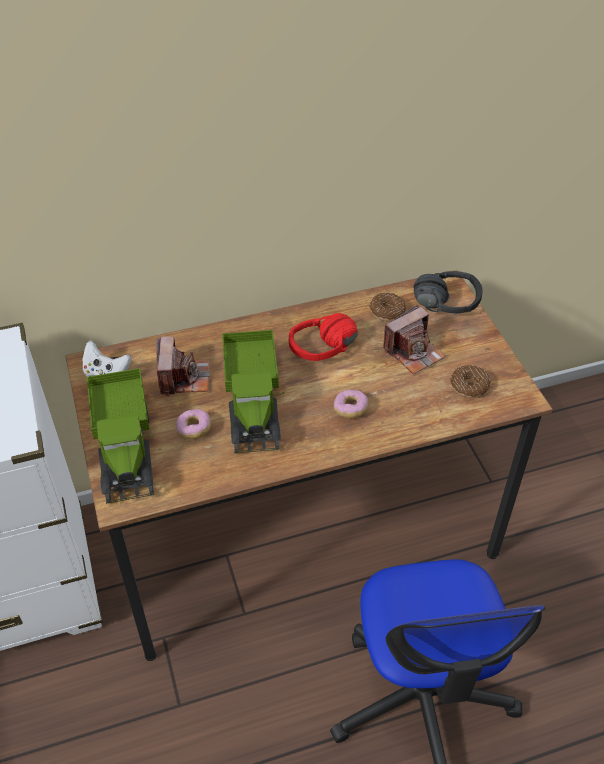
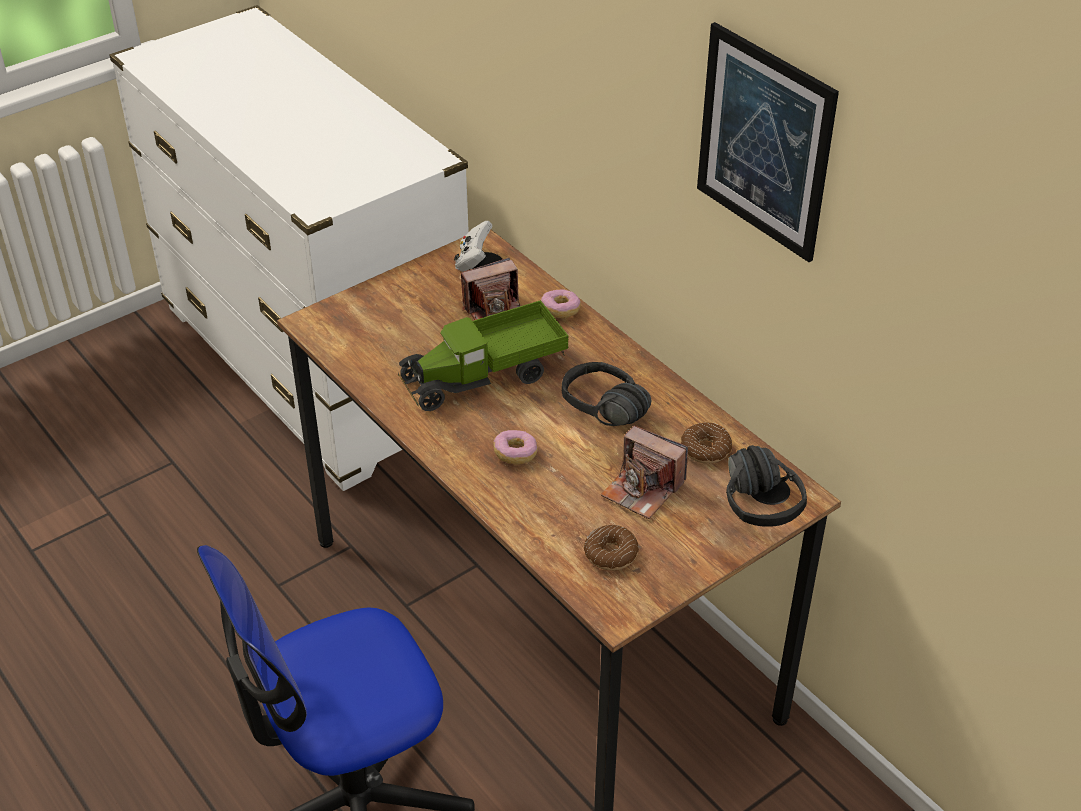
camera: 70 degrees right, 5 degrees down
(126, 447) = (381, 305): toy truck -> none
(194, 429) = (426, 343): donut -> donut (560, 311)
(328, 354) = (596, 415): red headphones -> black headphones
(357, 85) = (764, 142): none -> picture

